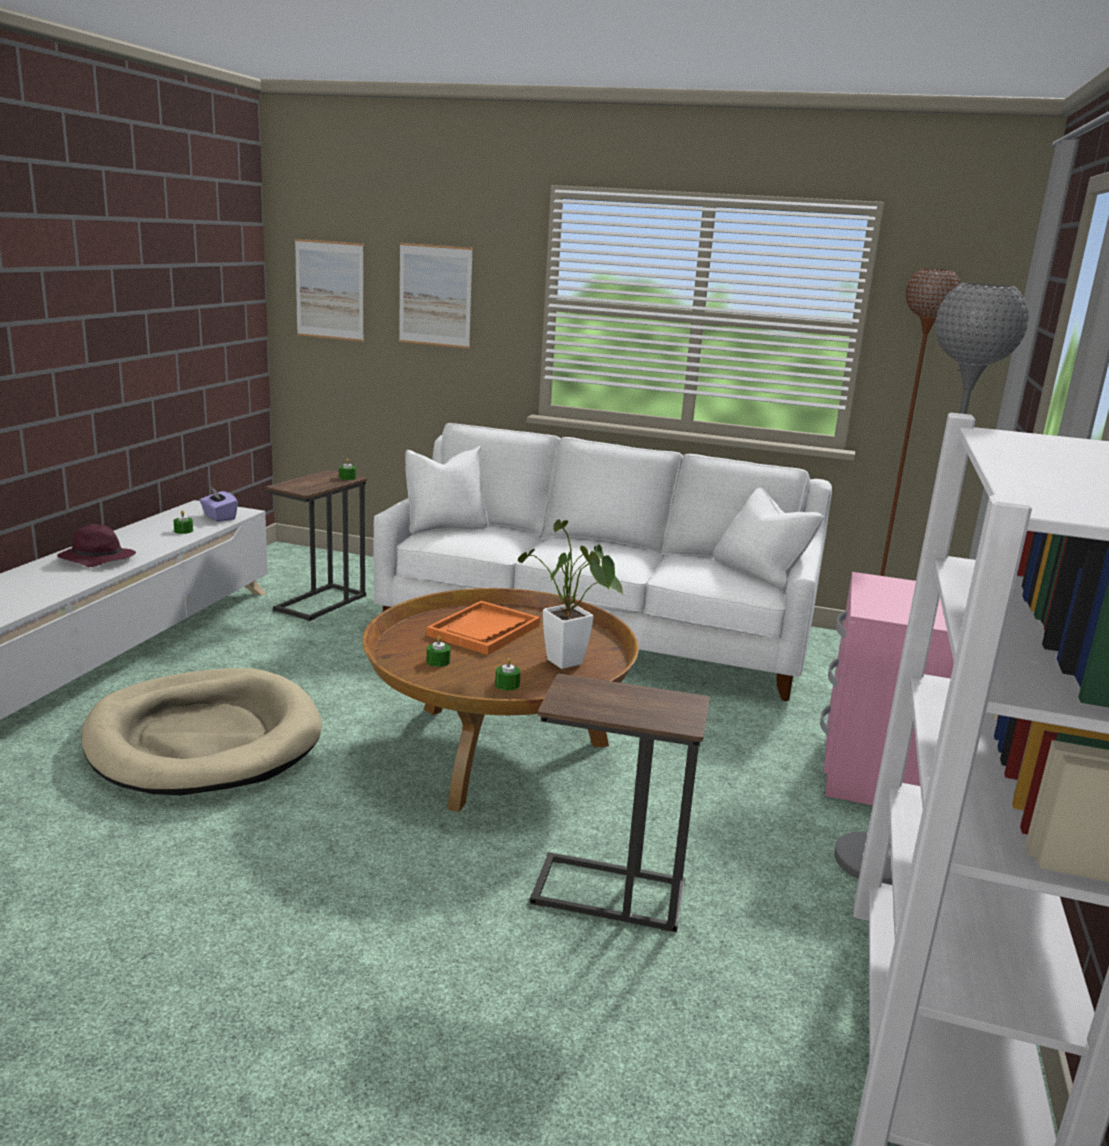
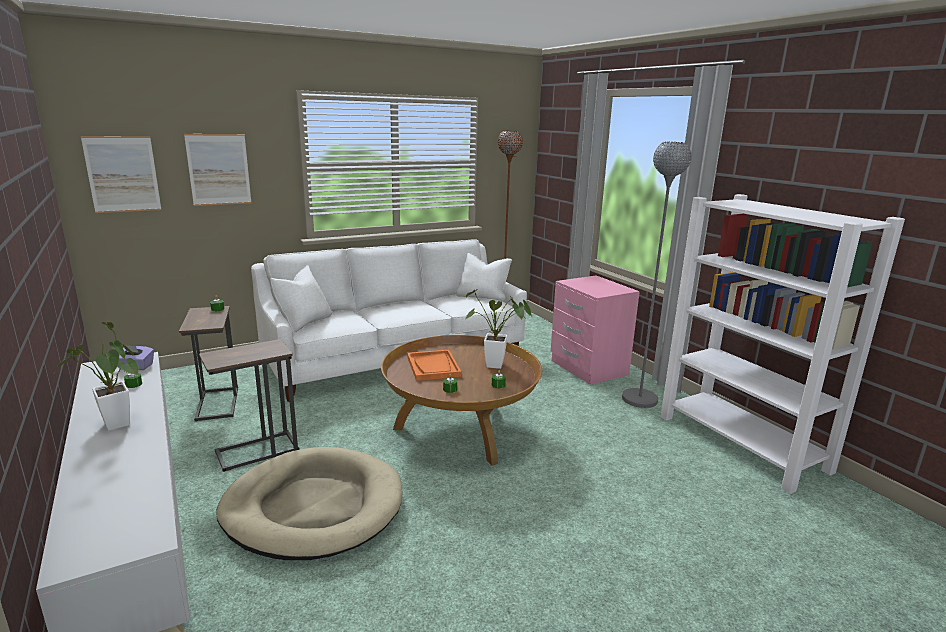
camera: 45 degrees left, 0 degrees up
(96, 559) = (118, 427): purple hat -> potted plant
(610, 893) = (600, 458): brown side table -> brown side table (258, 450)

